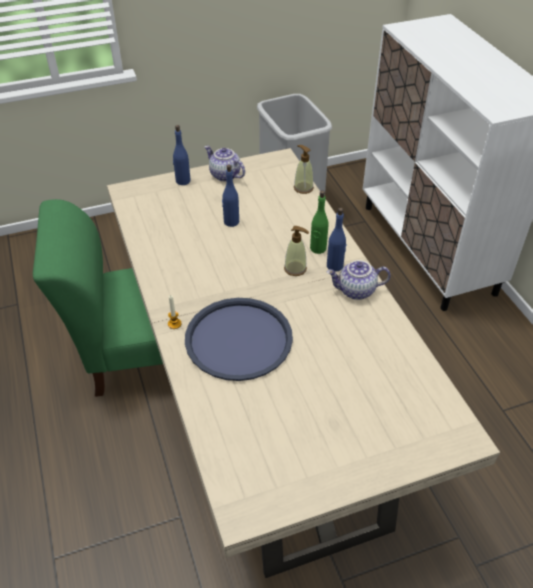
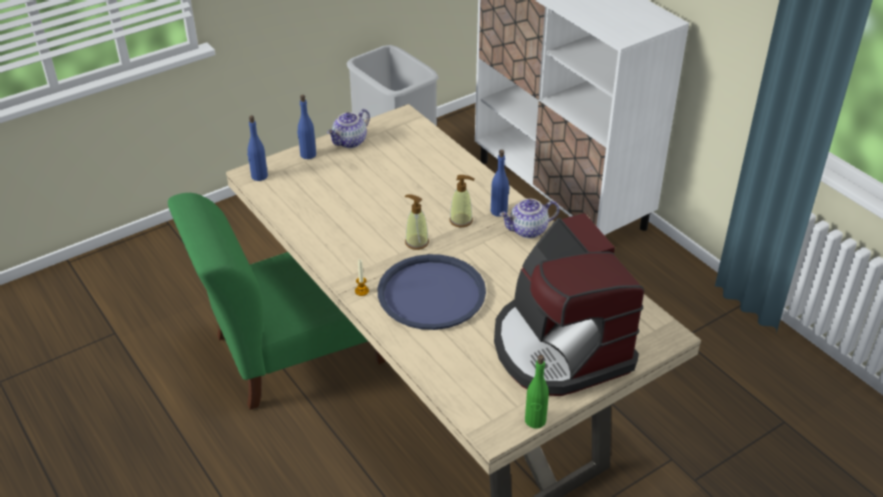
camera: 15 degrees left, 5 degrees down
(224, 175) = (350, 142): teapot -> teapot turned 75 degrees counterclockwise
(231, 222) = (377, 187): blue bottle -> blue bottle (259, 176)
(303, 188) = (438, 142): soap dispenser -> soap dispenser (416, 242)
(318, 248) = (476, 198): green bottle -> green bottle (535, 421)
(344, 428) = (559, 347): none -> coffee machine

